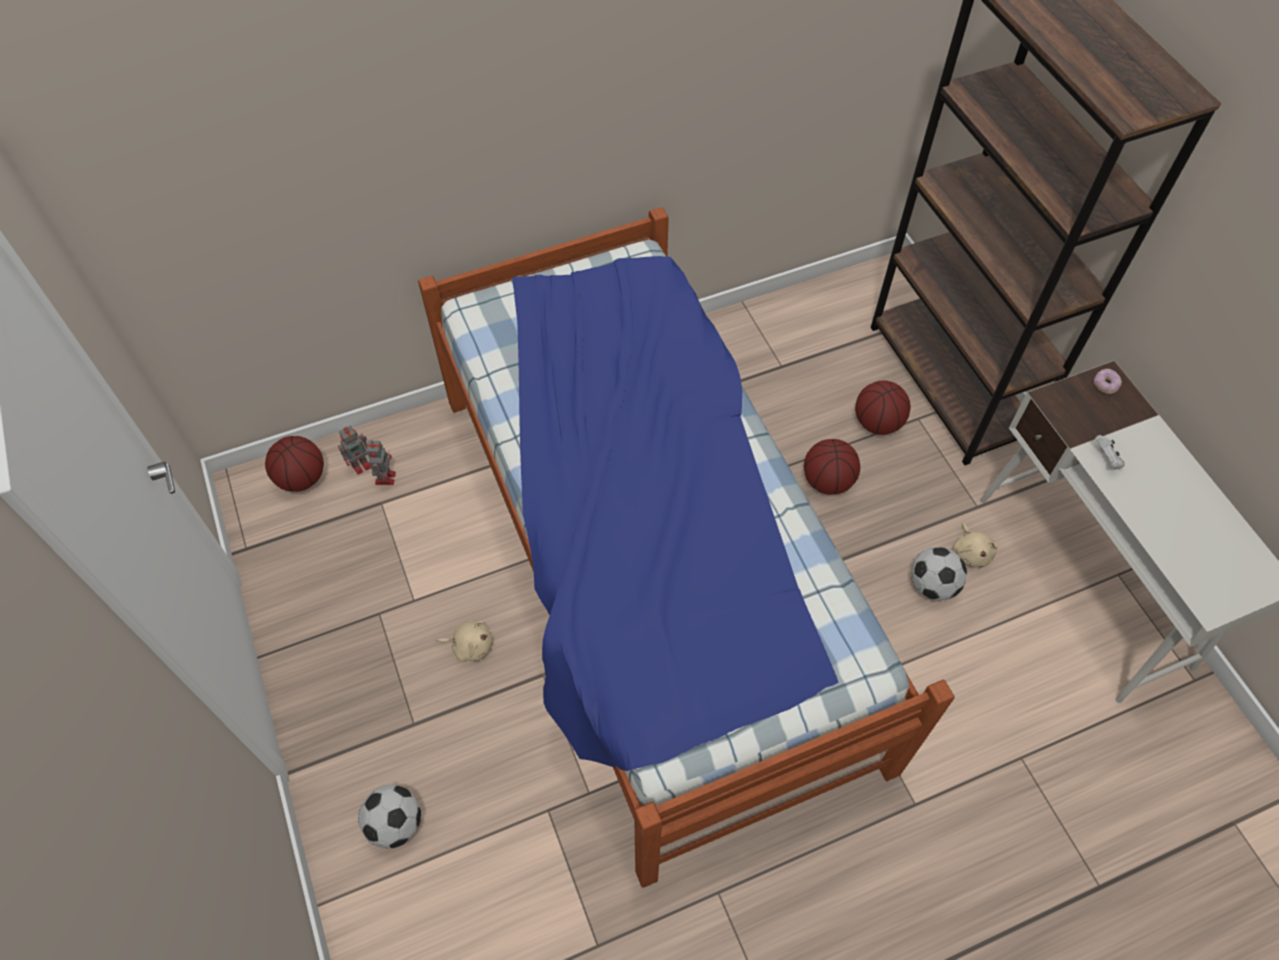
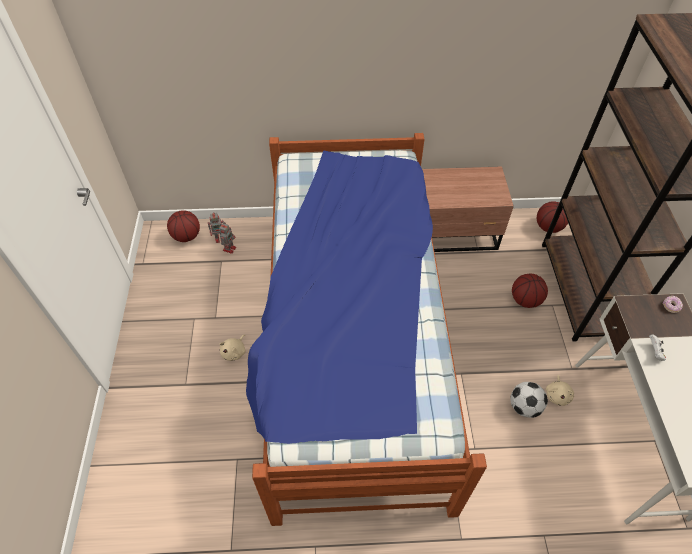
camera: 20 degrees right, 5 degrees down
(395, 824) = (151, 436): football -> none
(470, 646) = (234, 352): beige plush toy -> beige plush toy turned 90 degrees clockwise
(739, 345) = (457, 233): none -> brown nightstand
(828, 480) = (481, 324): basketball -> basketball (548, 227)

